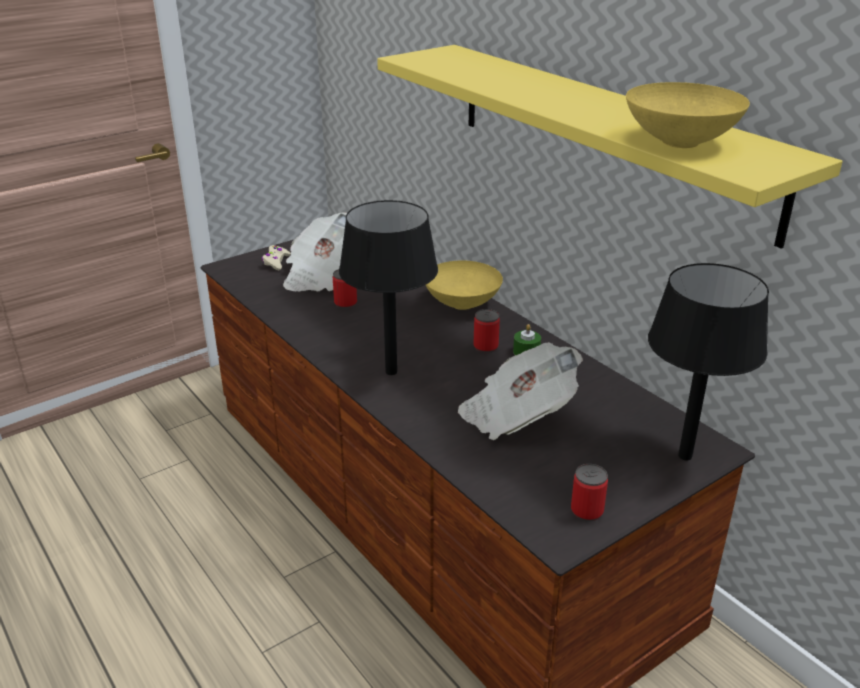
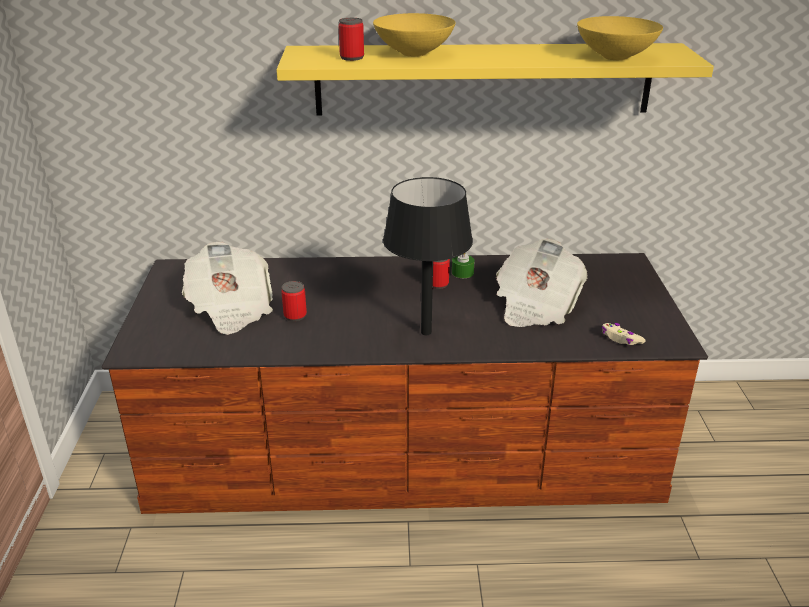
camera: 55 degrees left, 0 degrees up
(276, 262) = (166, 323): beige game controller -> beige game controller (621, 339)
(461, 304) = (365, 270): yellow bowl -> yellow bowl (413, 54)
(586, 511) = (658, 323): can -> can (352, 57)
(684, 456) = (630, 272): black table lamp -> none

